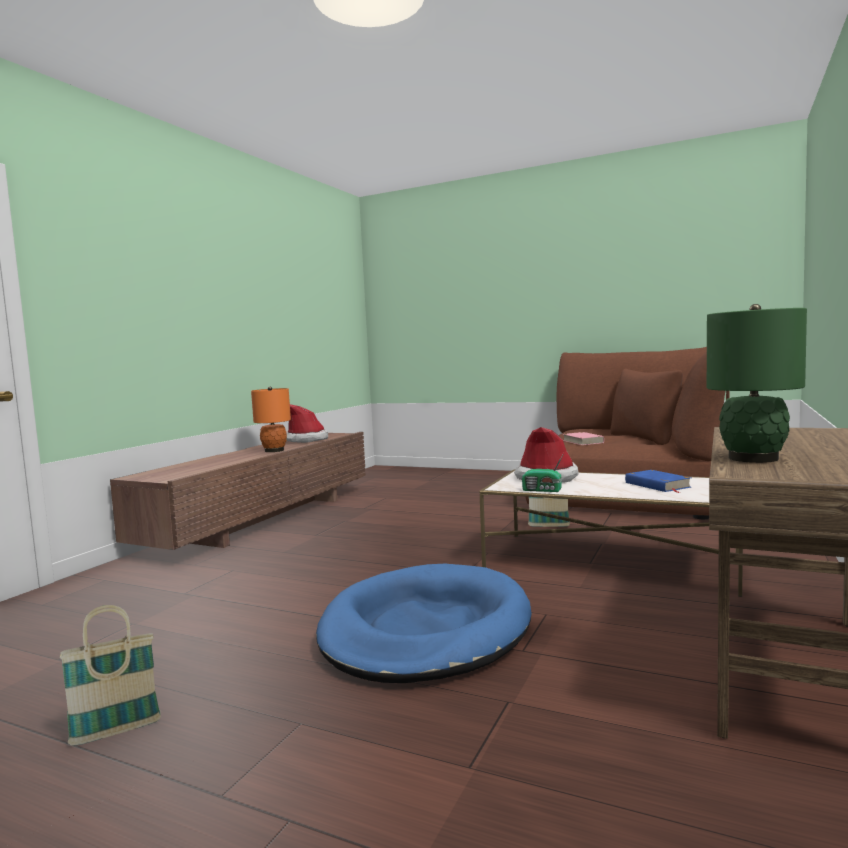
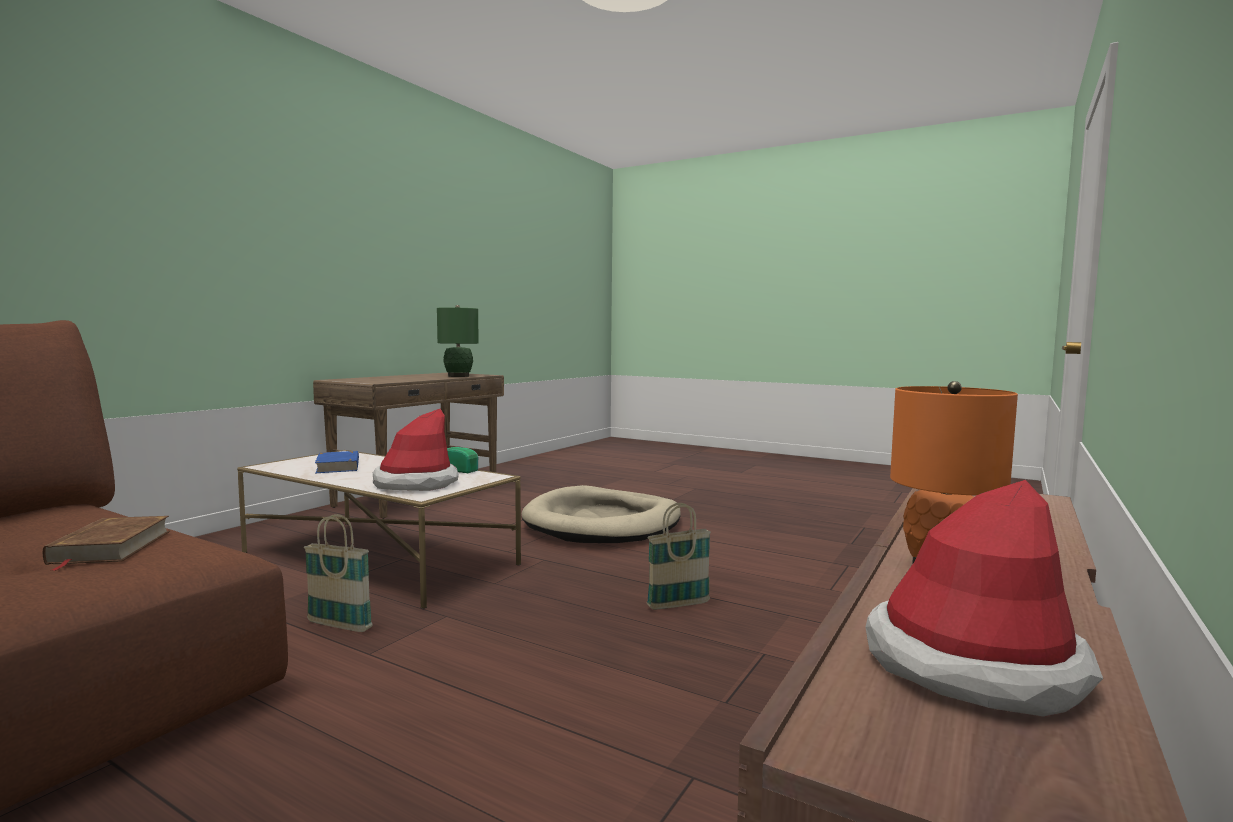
camera: 175 degrees left, 0 degrees up
(116, 731) = (765, 501): basket -> basket (678, 605)
(425, 630) = (603, 523): blue dog bed -> beige dog bed
(583, 441) = (110, 547): pink book -> brown book

